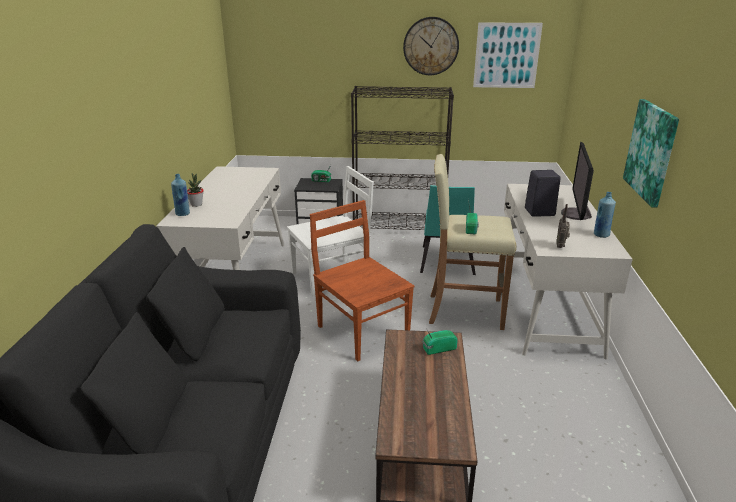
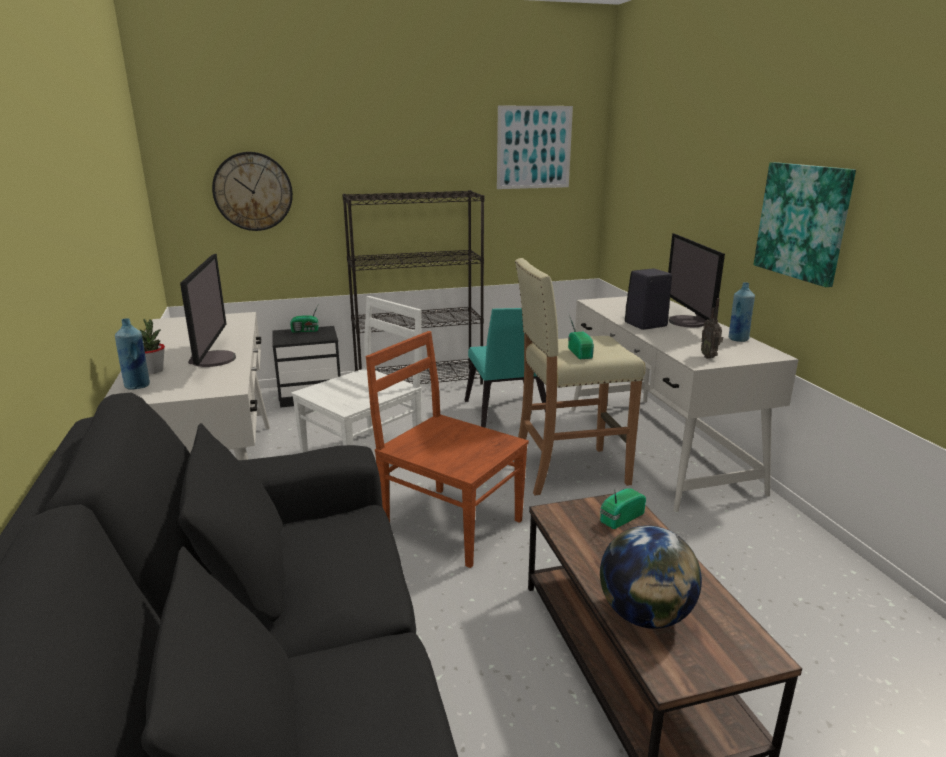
camera: 20 degrees left, 5 degrees down
(232, 201) = (212, 359): none -> monitor
(405, 408) = (645, 615): none -> globe
(431, 46) = (440, 137): wall clock -> wall clock (253, 191)

